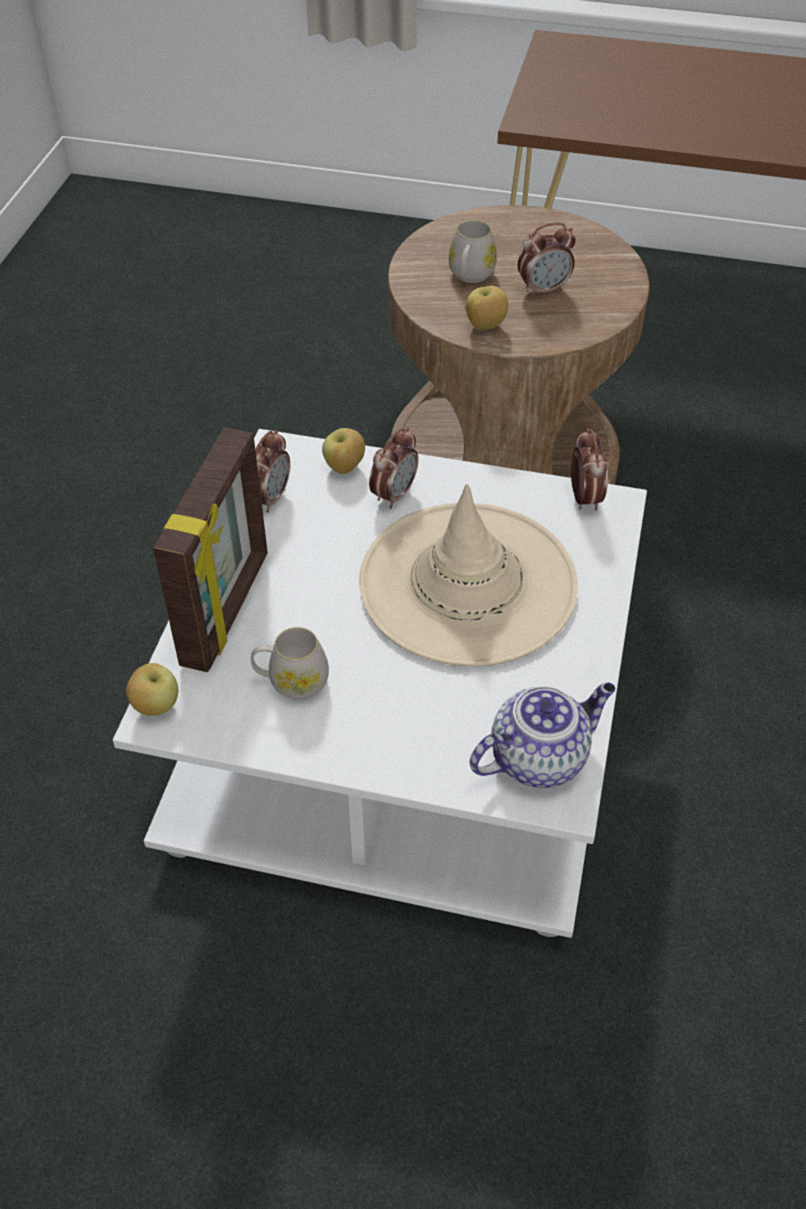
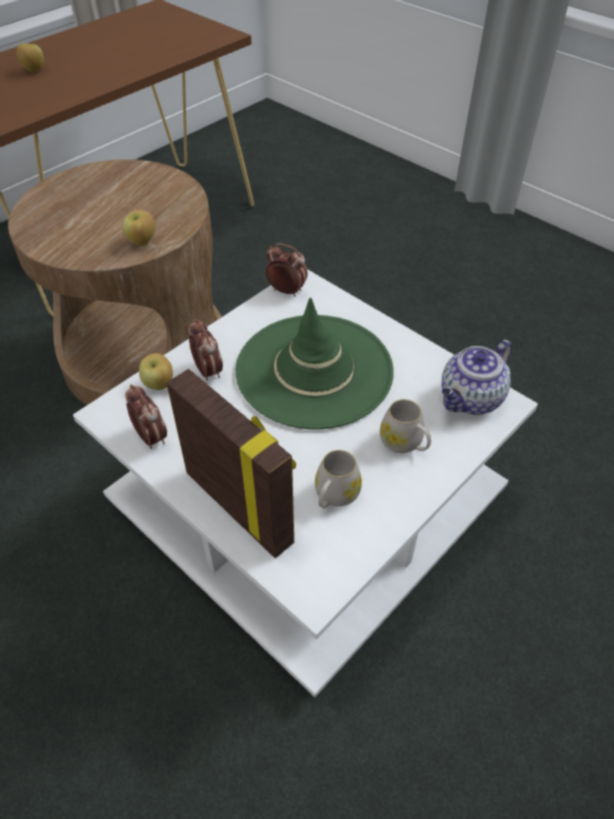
camera: 60 degrees left, 0 degrees up
(156, 706) = (302, 590): apple -> apple (34, 70)
(468, 584) = (314, 370): beige hat -> green hat
(470, 276) = (86, 228): white mug -> white mug (404, 443)
(539, 757) = (470, 400): teapot -> teapot turned 135 degrees counterclockwise
(543, 289) = (136, 205): alarm clock -> none

